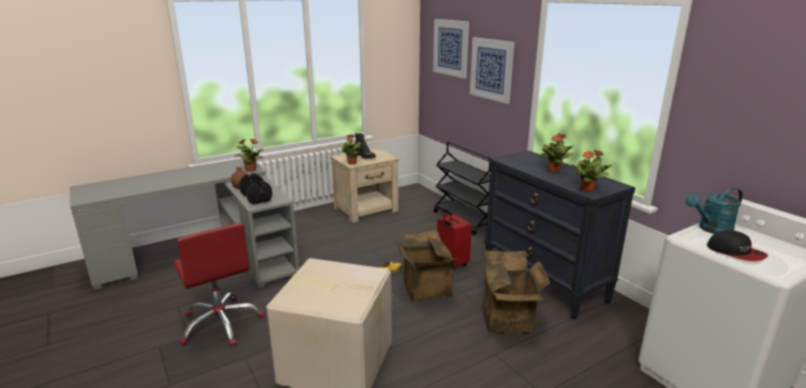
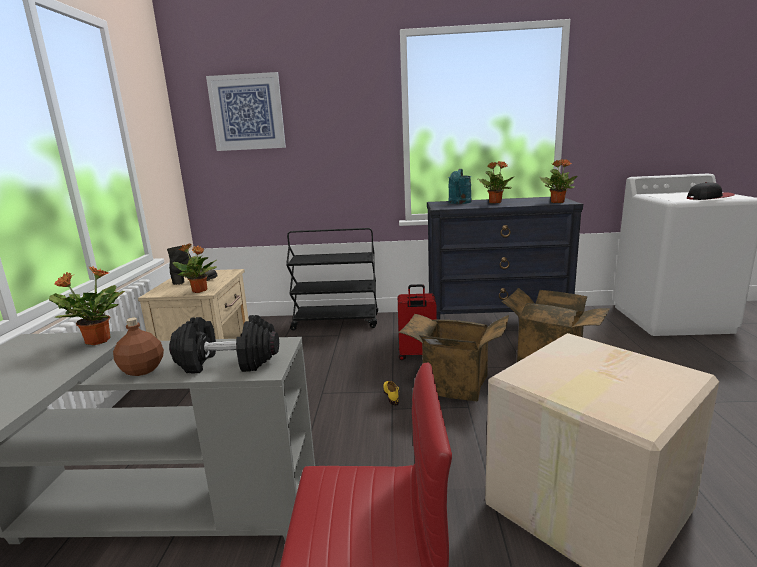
camera: 55 degrees left, 5 degrees down
(491, 69) = (331, 127): picture -> none
(711, 229) = (662, 196): turquoise watering can -> turquoise watering can (459, 203)

